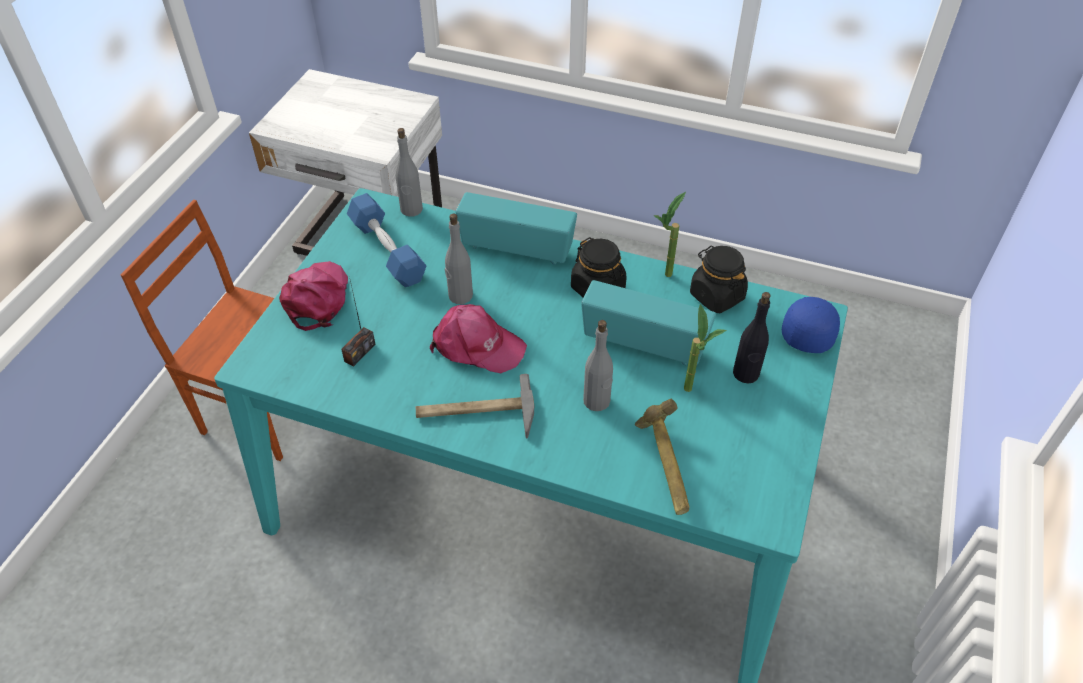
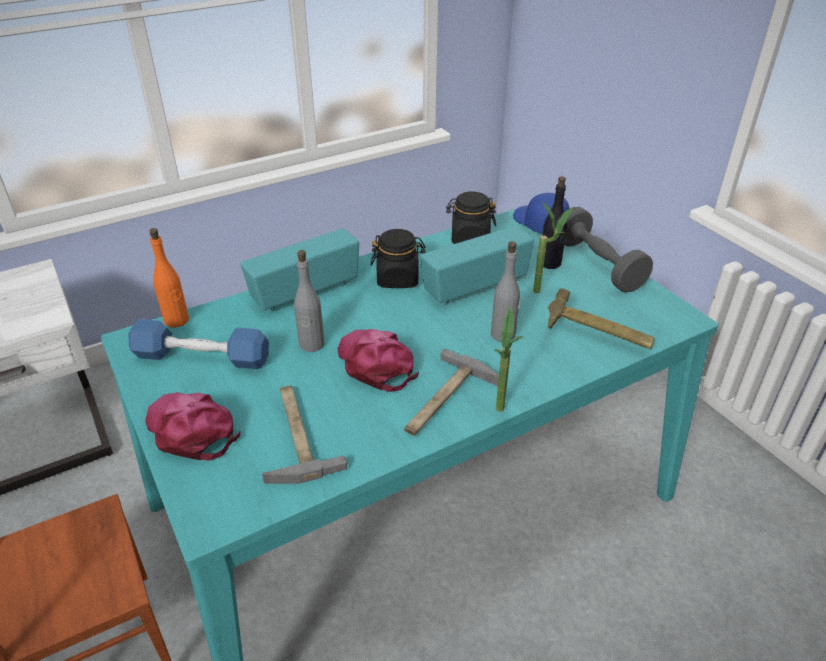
camera: 50 degrees left, 10 degrees down
(359, 352) = (295, 434): radio -> hammer
(411, 210) = (177, 320): grey bottle -> orange bottle
(476, 346) = (376, 363): pink cap -> pink cap turned 90 degrees counterclockwise
(663, 278) = (426, 249): potted plant -> potted plant (501, 415)
(787, 411) = (598, 265): none -> grey dumbbell

